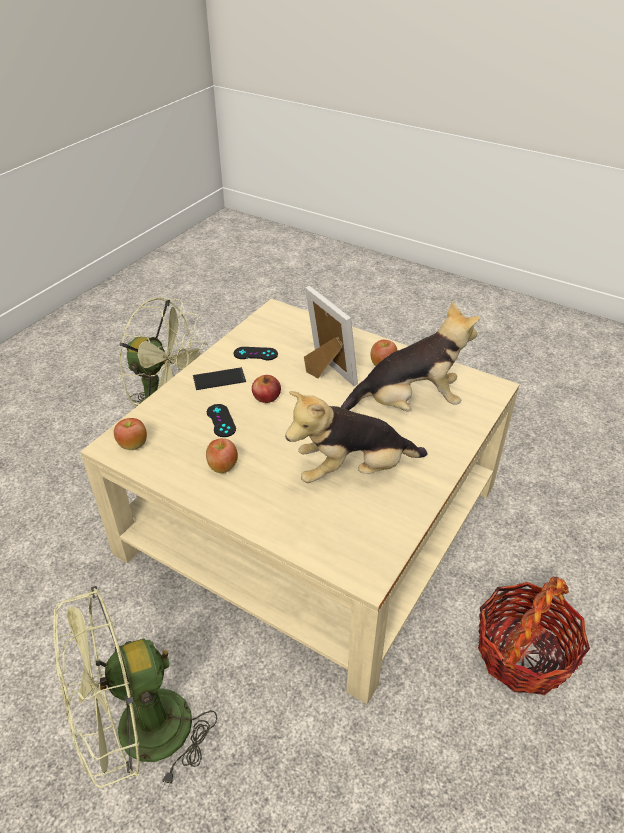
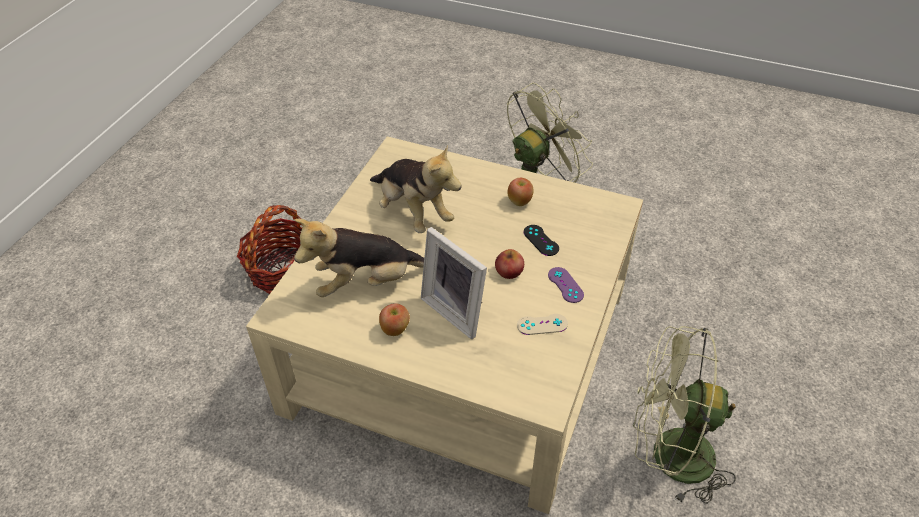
camera: 170 degrees right, 5 degrees up
(133, 445) = (603, 209): apple -> none
(219, 379) = (565, 285): phone -> purple game controller
(255, 354) = (542, 324): black game controller -> beige game controller
(353, 471) = (413, 212): plush toy -> plush toy turned 75 degrees clockwise

